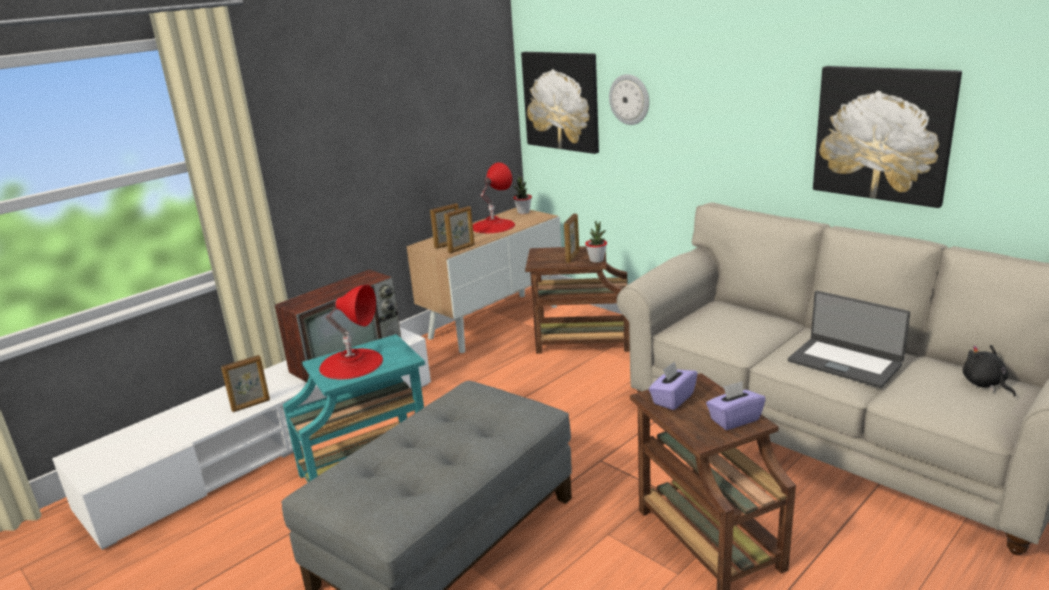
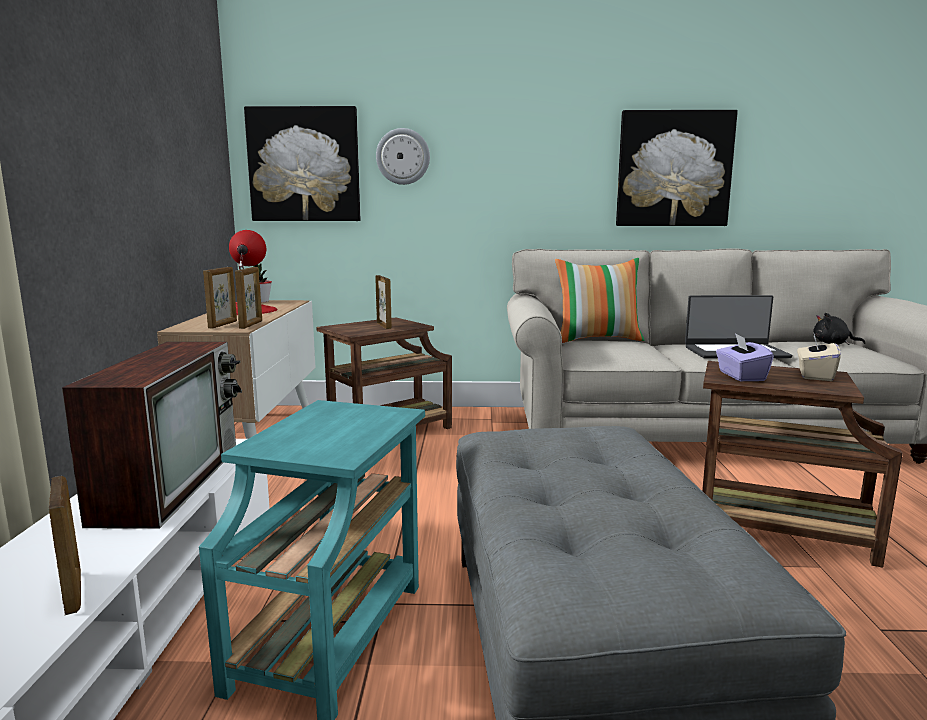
camera: 45 degrees left, 10 degrees down
(251, 405) = (73, 592): picture frame -> picture frame turned 45 degrees counterclockwise
(351, 363) = (322, 434): red table lamp -> none
(596, 260) = (414, 324): potted plant -> none
(734, 419) = (814, 375): purple tissue box -> beige tissue box
(746, 308) = (598, 339): none -> pillow

